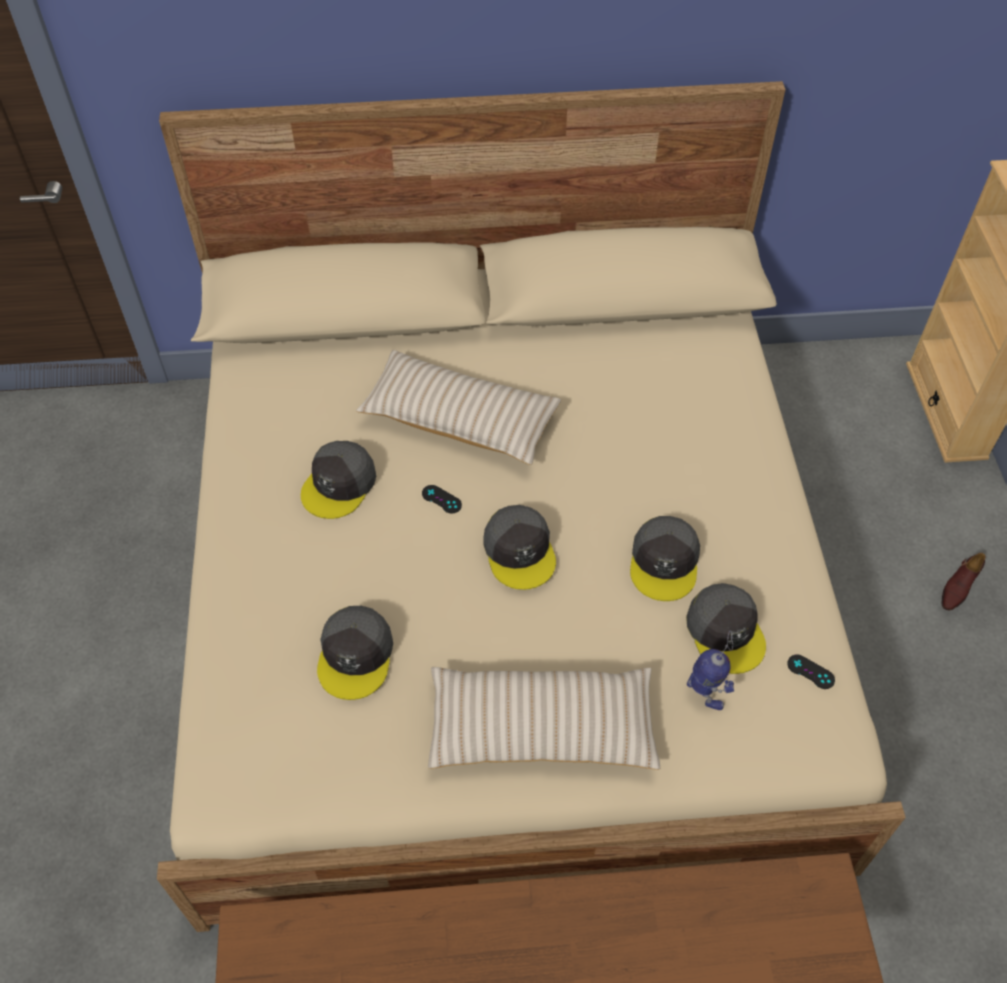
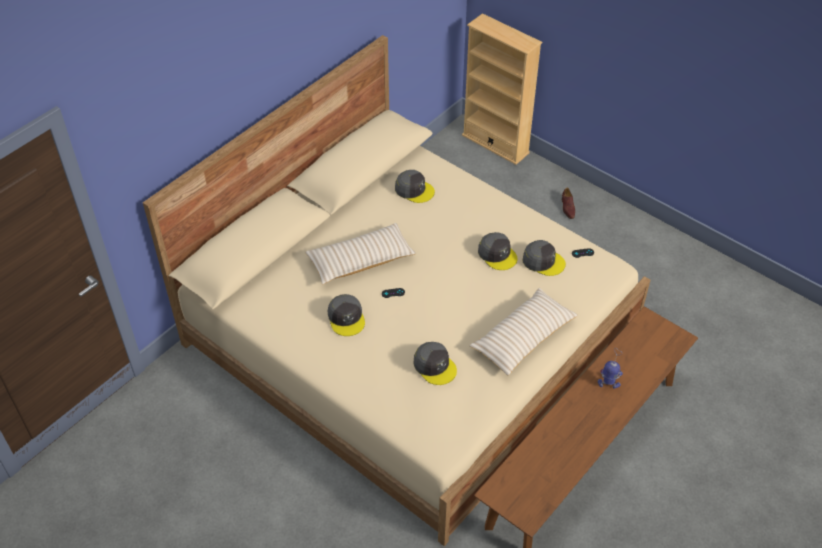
camera: 45 degrees left, 5 degrees down
(520, 551) = (444, 288): grey cap -> grey cap (414, 190)
(705, 692) = (559, 285): toy robot -> toy robot (609, 384)

